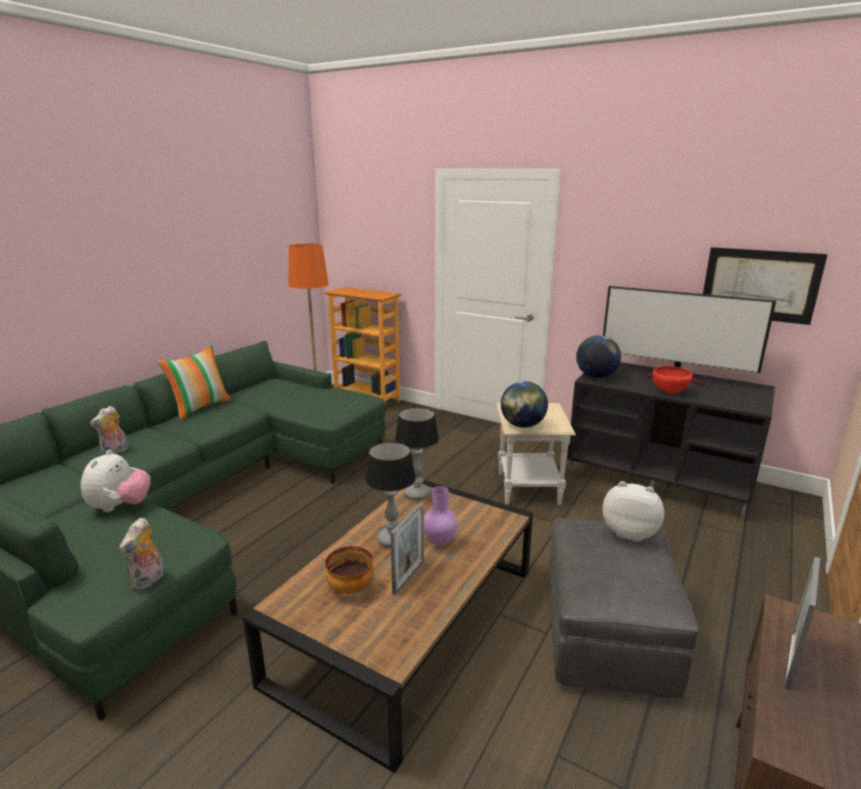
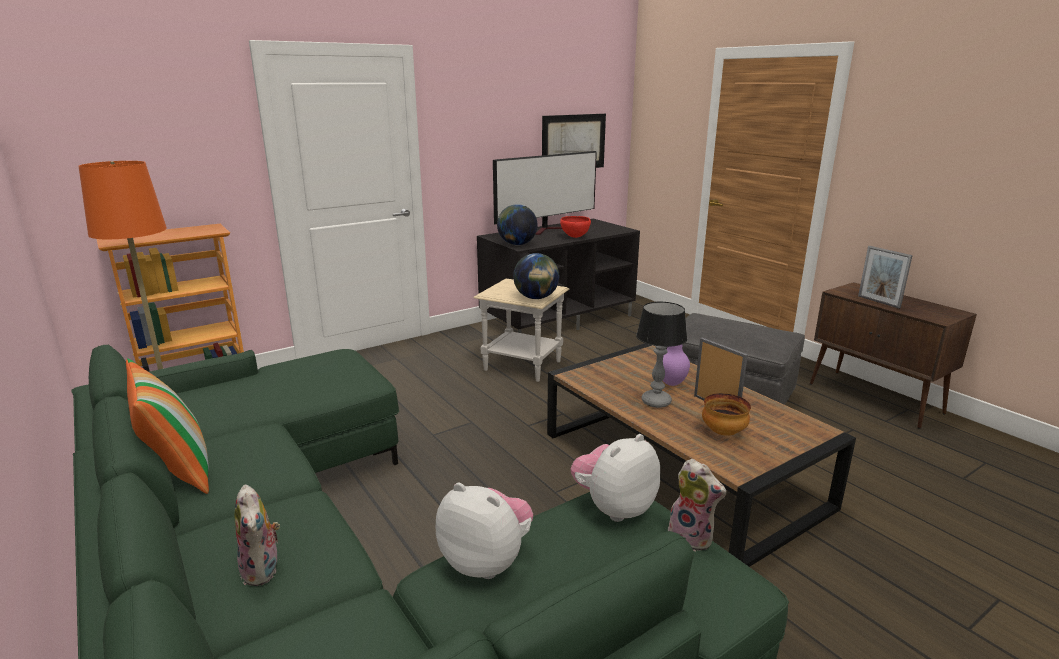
camera: 65 degrees left, 0 degrees up
(416, 494) = (583, 377): table lamp -> none
(629, 532) = (701, 319): plush toy -> plush toy (614, 508)

